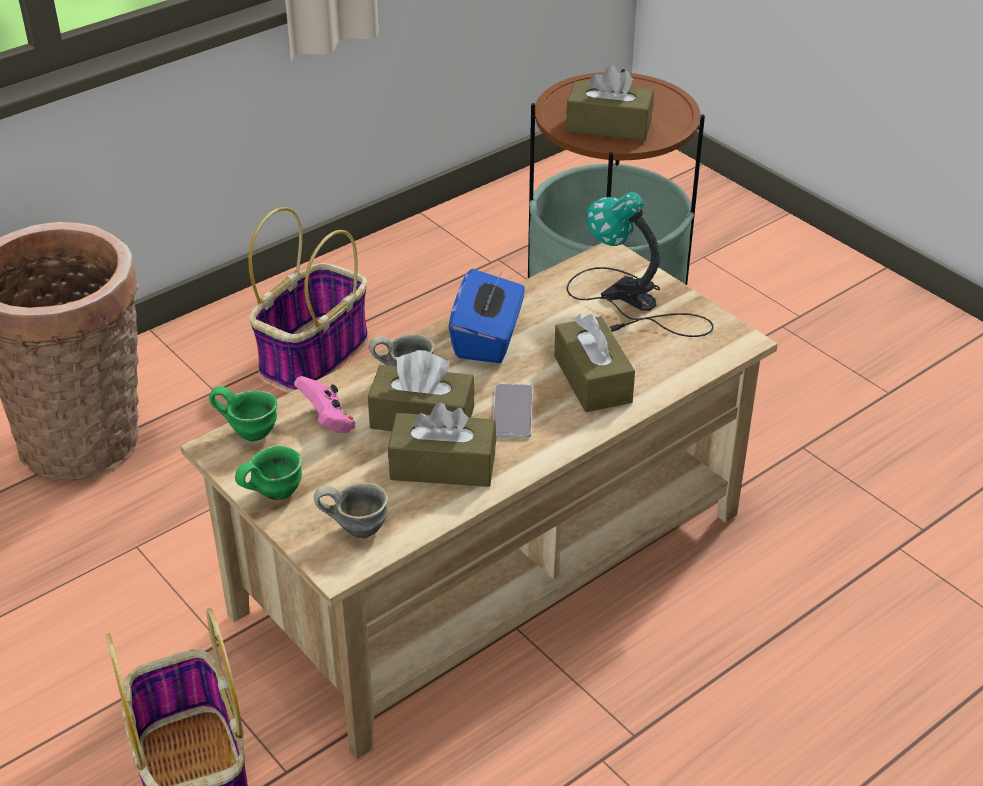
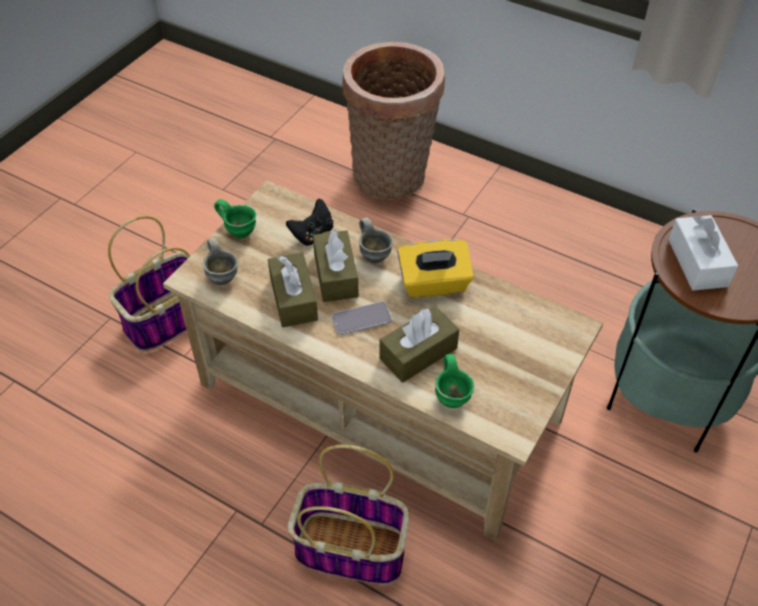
camera: 70 degrees right, 10 degrees up
(250, 431) = (289, 203): green mug -> green mug (453, 396)
(314, 354) = (525, 247): basket -> basket (352, 549)
(328, 422) = (312, 233): pink game controller -> black game controller
(488, 339) = (434, 284): blue tissue box -> yellow tissue box
(609, 126) = (697, 263): brown tissue box -> white tissue box
(632, 303) = (522, 355): table lamp -> none

